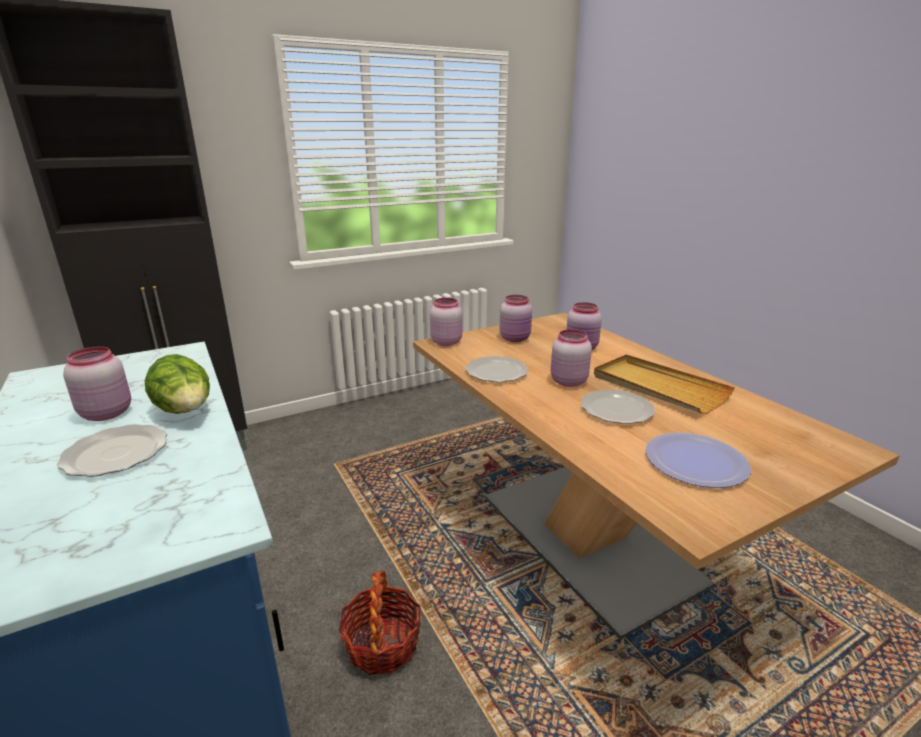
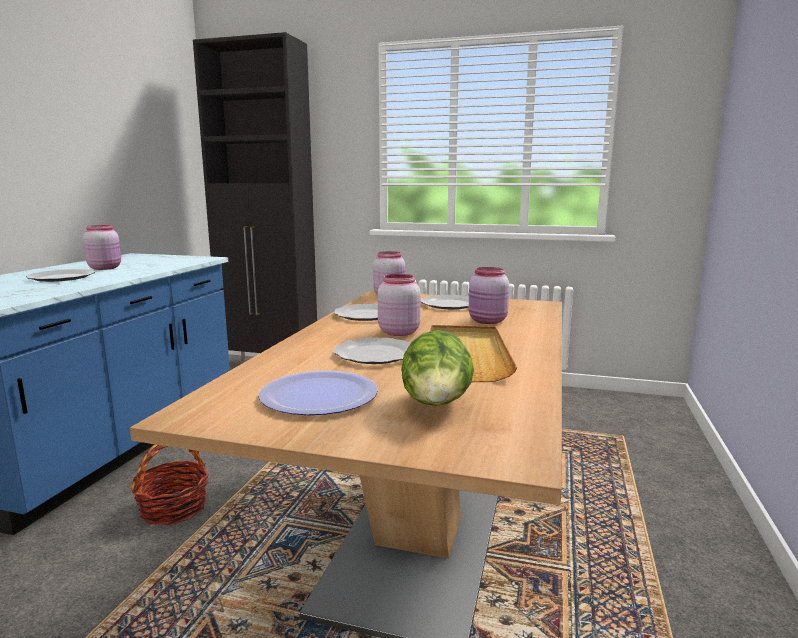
camera: 45 degrees right, 10 degrees down
(186, 412) = (125, 273): lettuce -> lettuce (437, 406)
(515, 338) = (450, 304): pink jar -> plate

